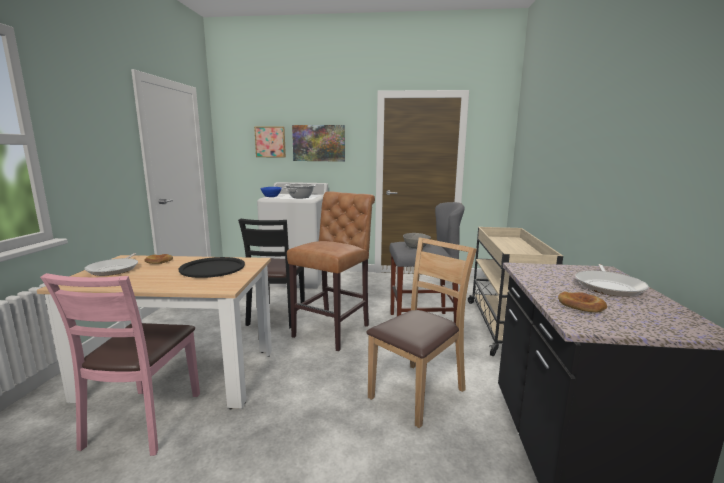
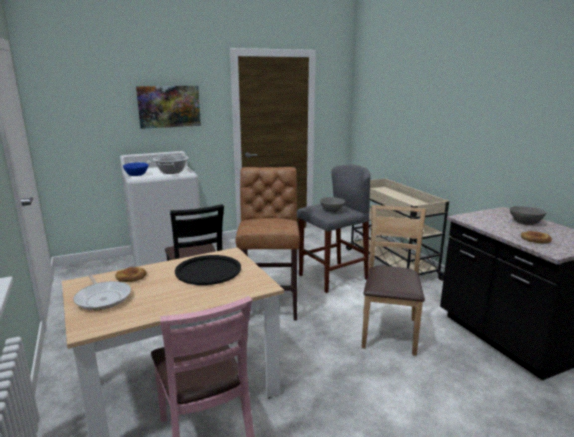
camera: 30 degrees left, 5 degrees up
(270, 142) = (108, 107): picture -> none
(608, 286) = (525, 223): frying pan -> grey bowl

